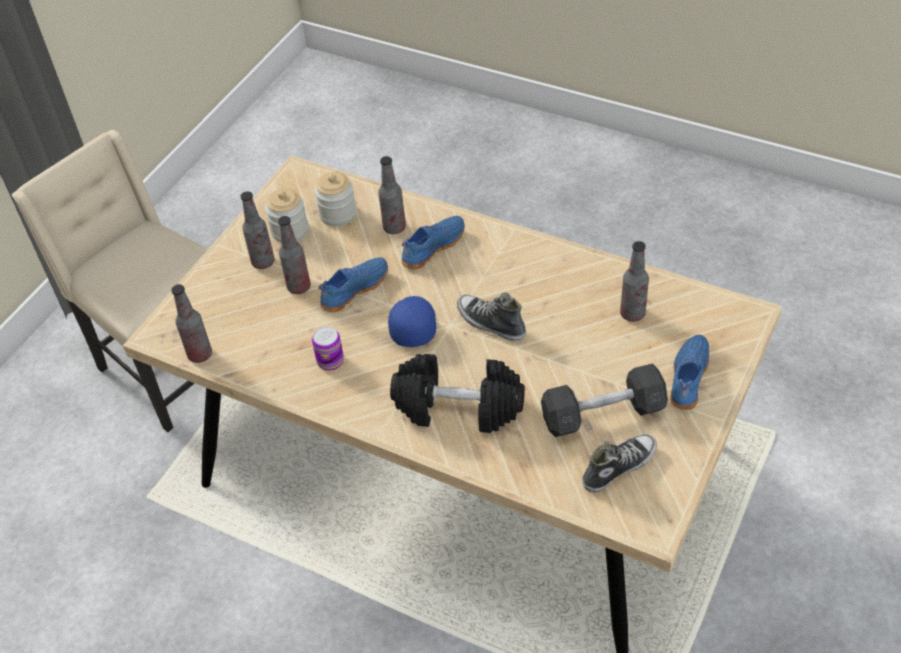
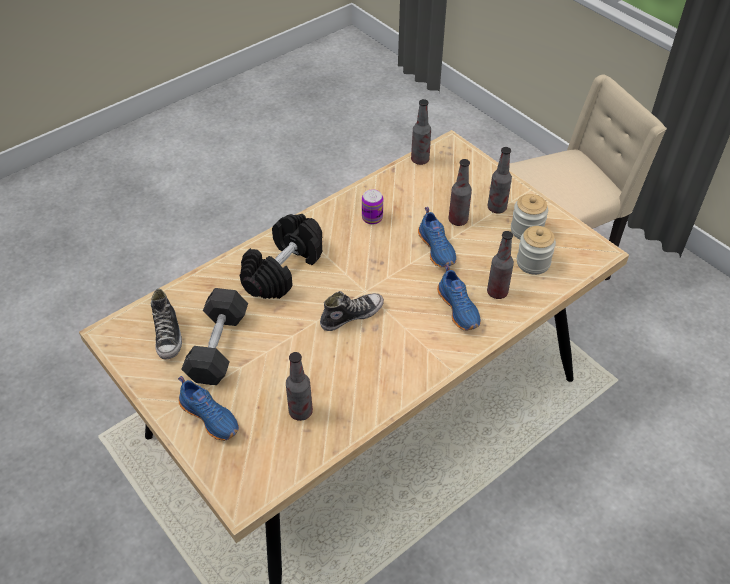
camera: 110 degrees right, 0 degrees up
(412, 324) = (379, 270): blue cap -> none

